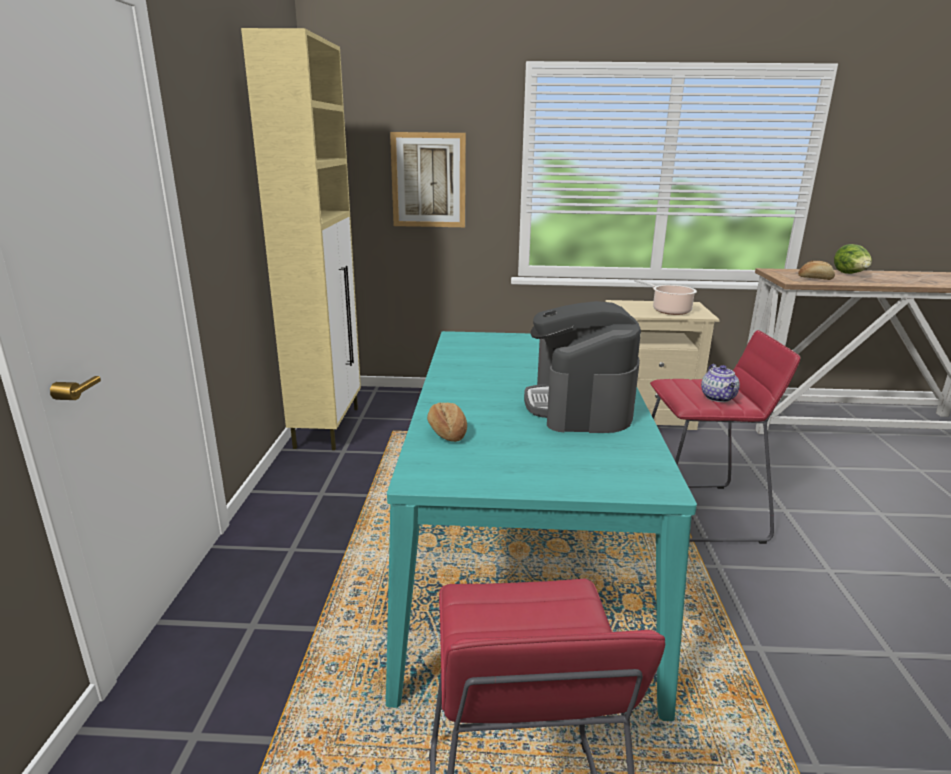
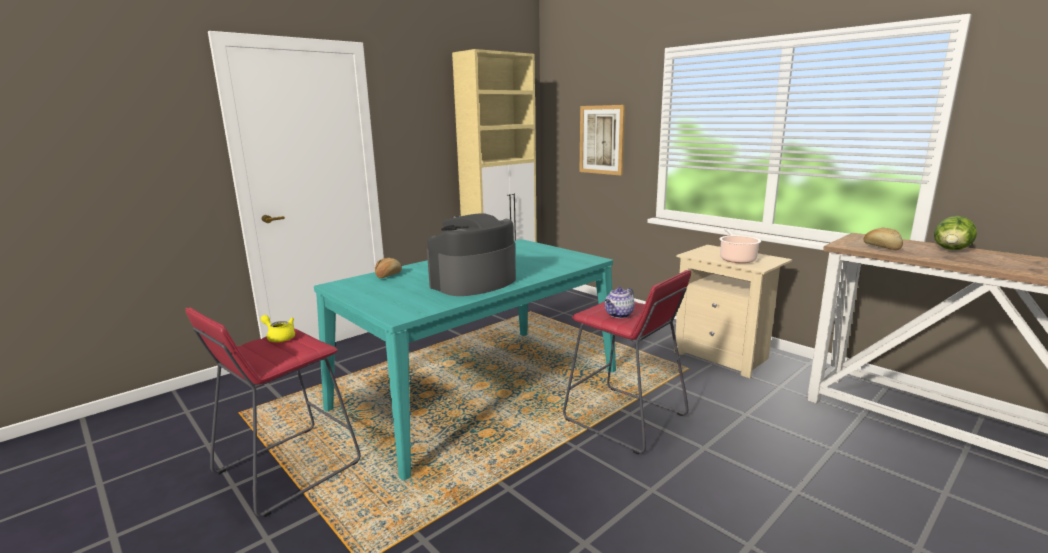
camera: 45 degrees right, 5 degrees down
(484, 612) = (279, 337): none -> yellow teapot

